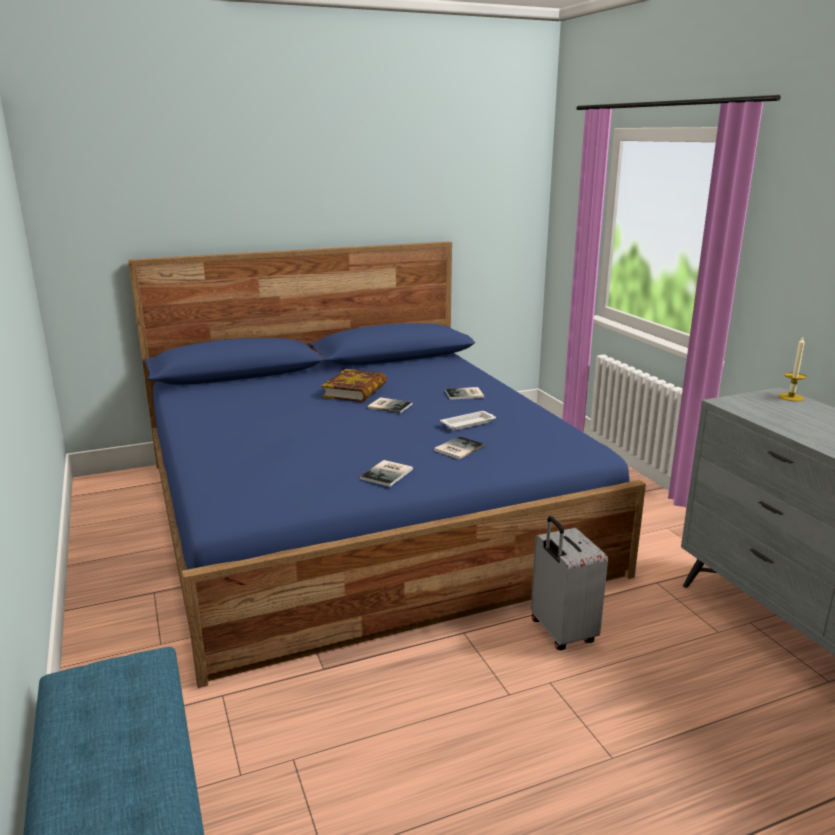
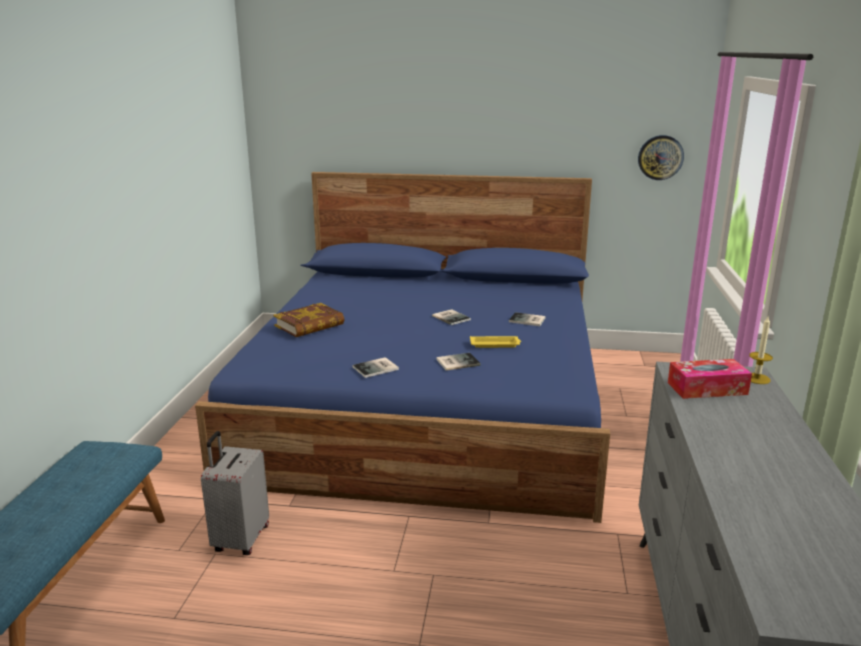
camera: 30 degrees right, 0 degrees up
(355, 391) = (442, 300): book -> book (309, 325)
(469, 423) = (495, 344): white tray -> yellow tray
(509, 215) = (660, 157): none -> wall clock
(561, 632) = (484, 543): grey suitcase -> grey suitcase (240, 539)
(775, 413) = (707, 388): none -> tissue box

